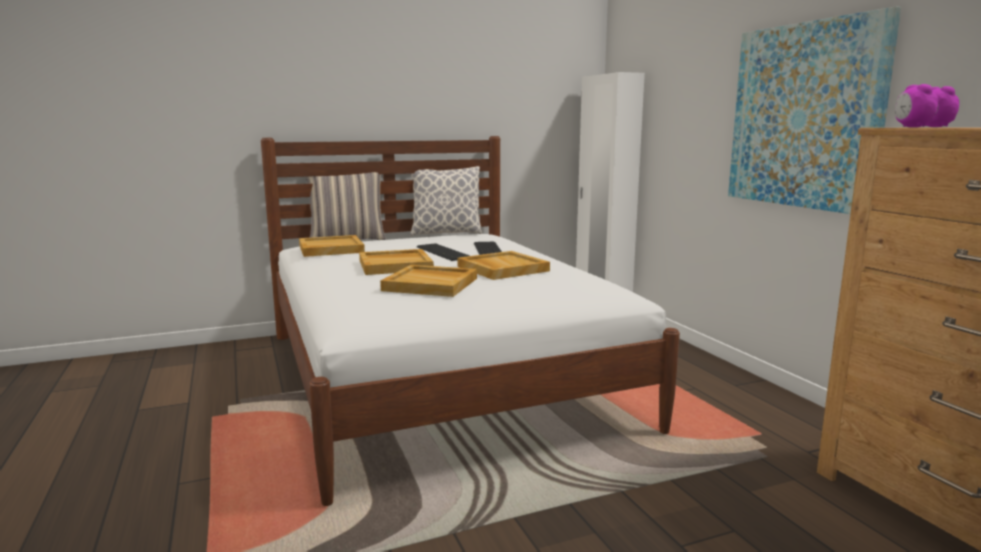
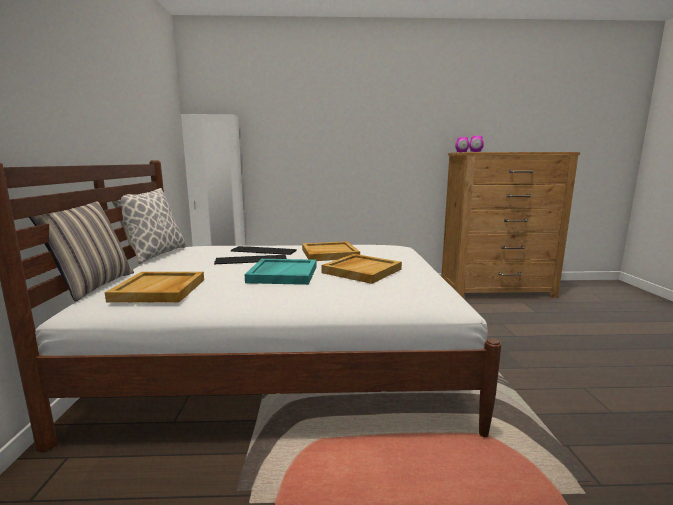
camera: 70 degrees left, 0 degrees up
(396, 265) = (282, 274): beige tray -> turquoise tray
(804, 116) = (373, 148): picture -> none

